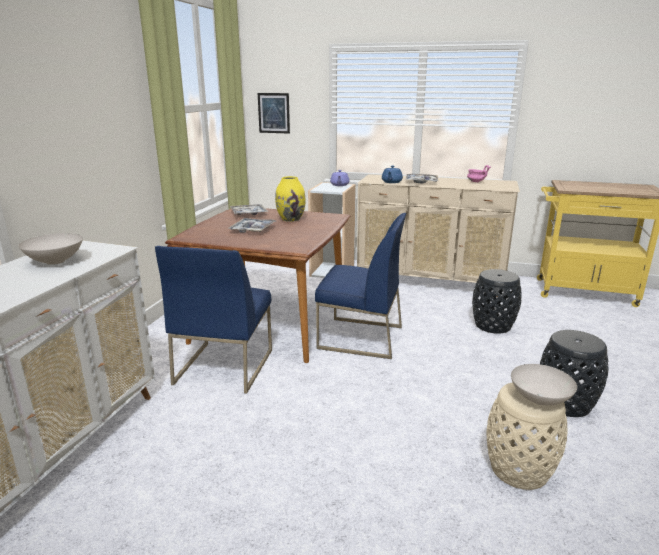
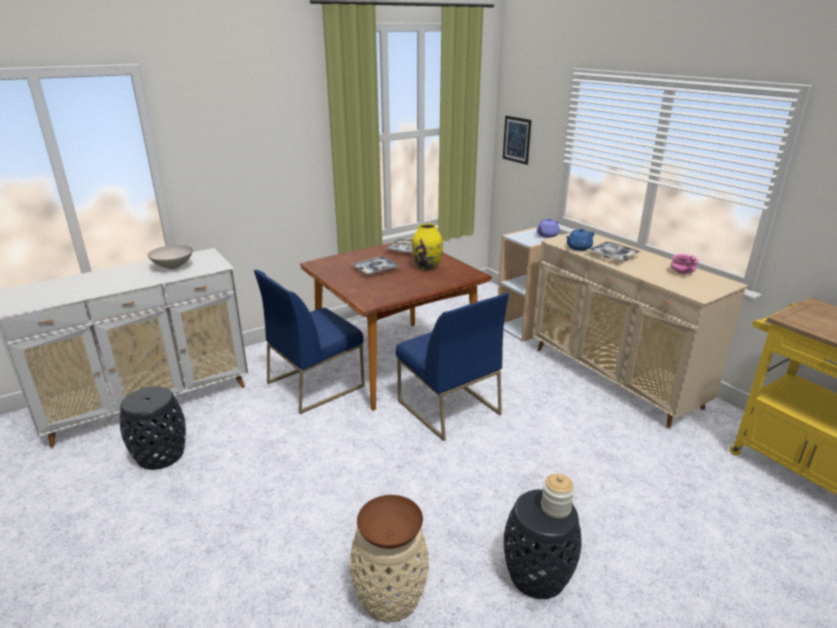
camera: 40 degrees right, 5 degrees up
(493, 325) = (602, 457): black stool -> black stool (161, 455)
(540, 400) = (390, 537): white bowl -> brown bowl
(580, 336) = (555, 508): none -> jar

